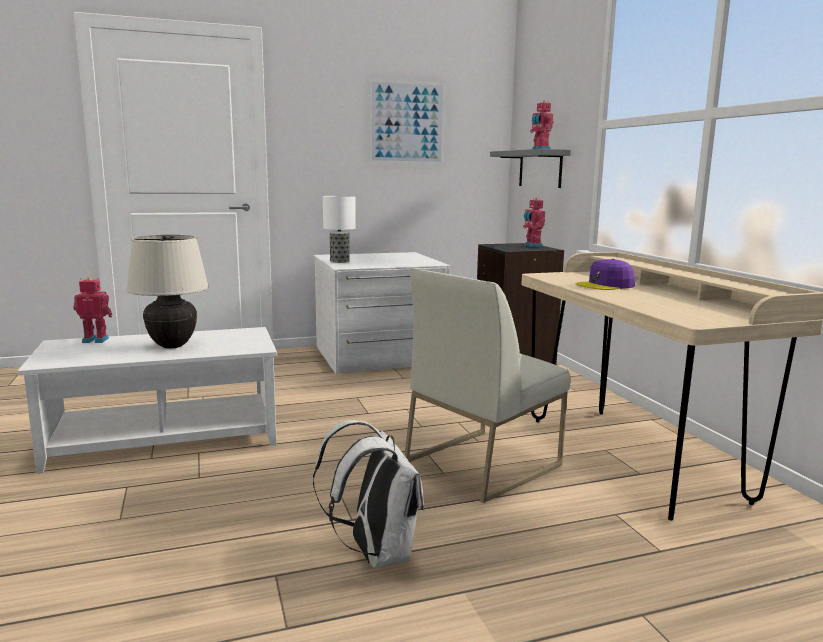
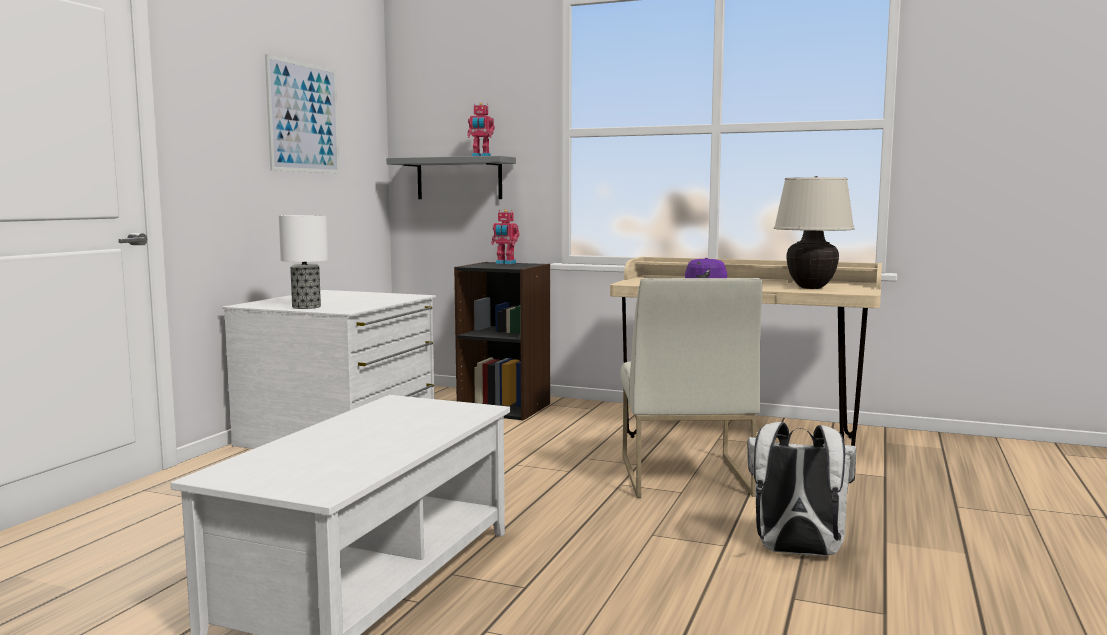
camera: 50 degrees left, 5 degrees down
(96, 340) = (256, 457): toy robot -> none
(172, 346) = (387, 433): beige table lamp -> beige table lamp (811, 288)

